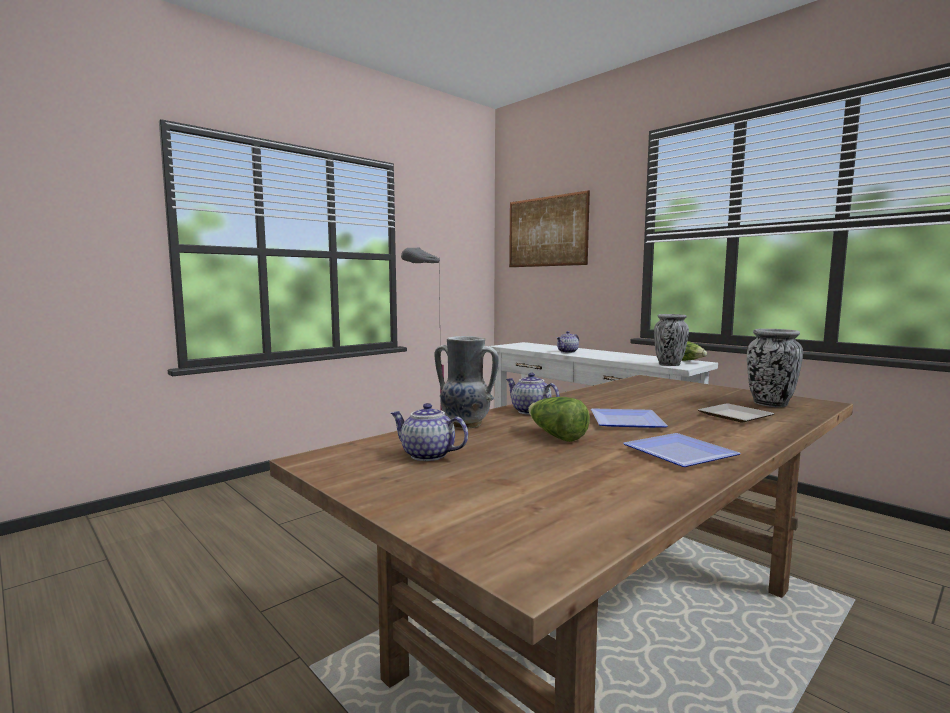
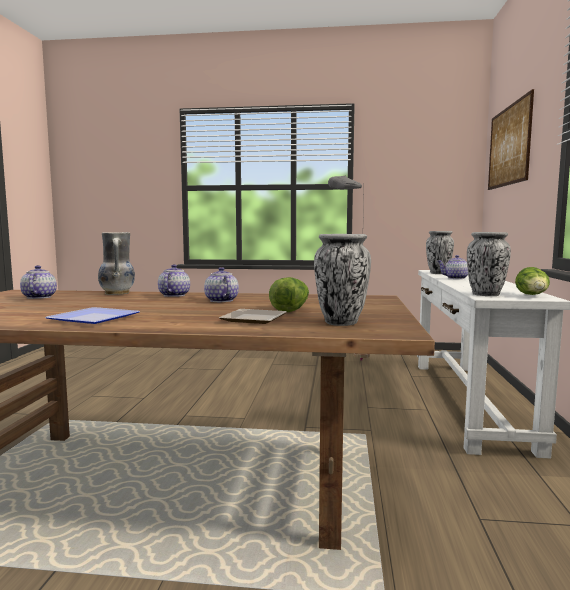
camera: 50 degrees right, 0 degrees up
(527, 348) = (438, 273): none -> vase
(556, 436) = (111, 303): lettuce -> lettuce (290, 309)
(601, 407) = (220, 301): none -> teapot
(629, 422) = (176, 307): plate -> none

